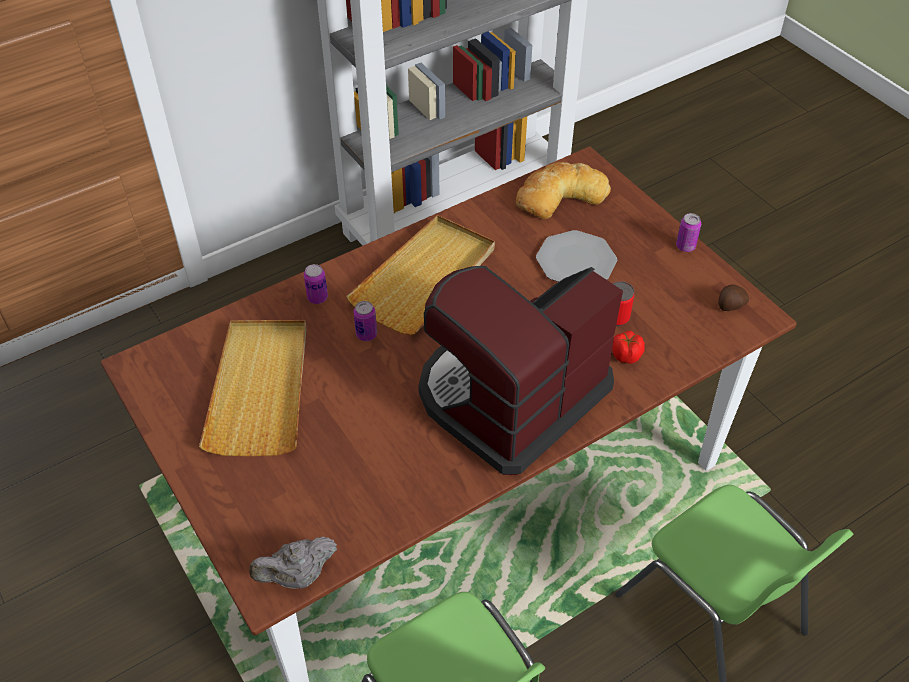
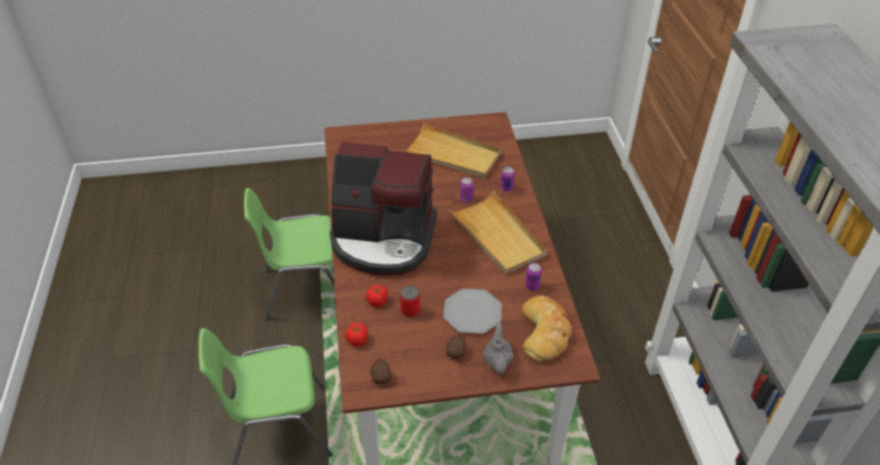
camera: 115 degrees right, 5 degrees down
(297, 576) = (338, 143): grey teapot -> grey teapot (497, 361)
(510, 397) = (383, 239): coffee machine -> coffee machine turned 120 degrees clockwise
(644, 255) = (456, 352): none -> potato
(685, 246) = (451, 381): can -> can (532, 286)
(698, 349) = (358, 340): none -> tomato

